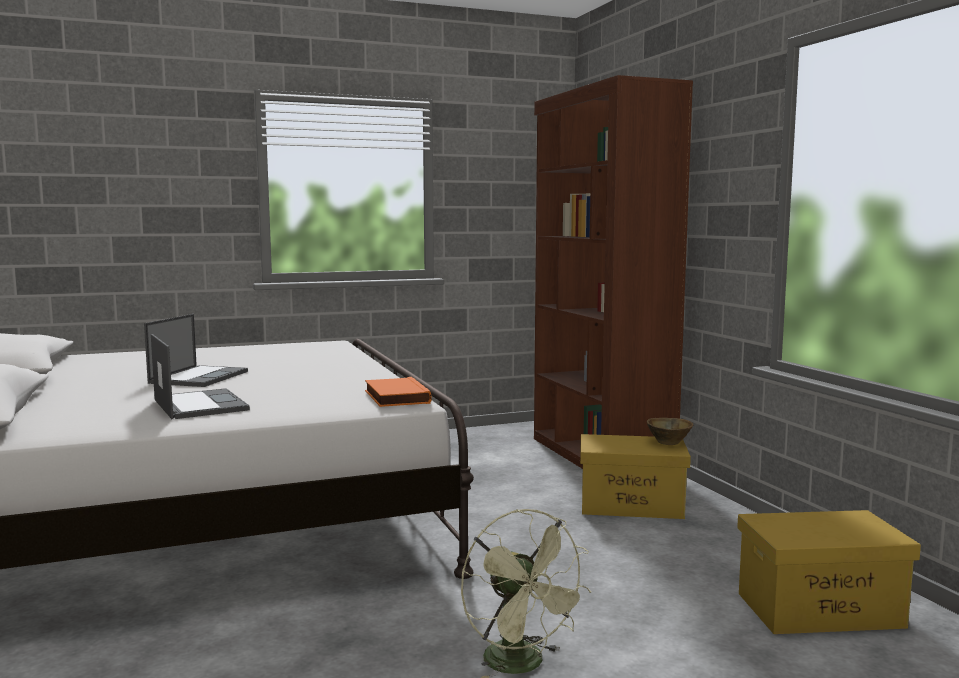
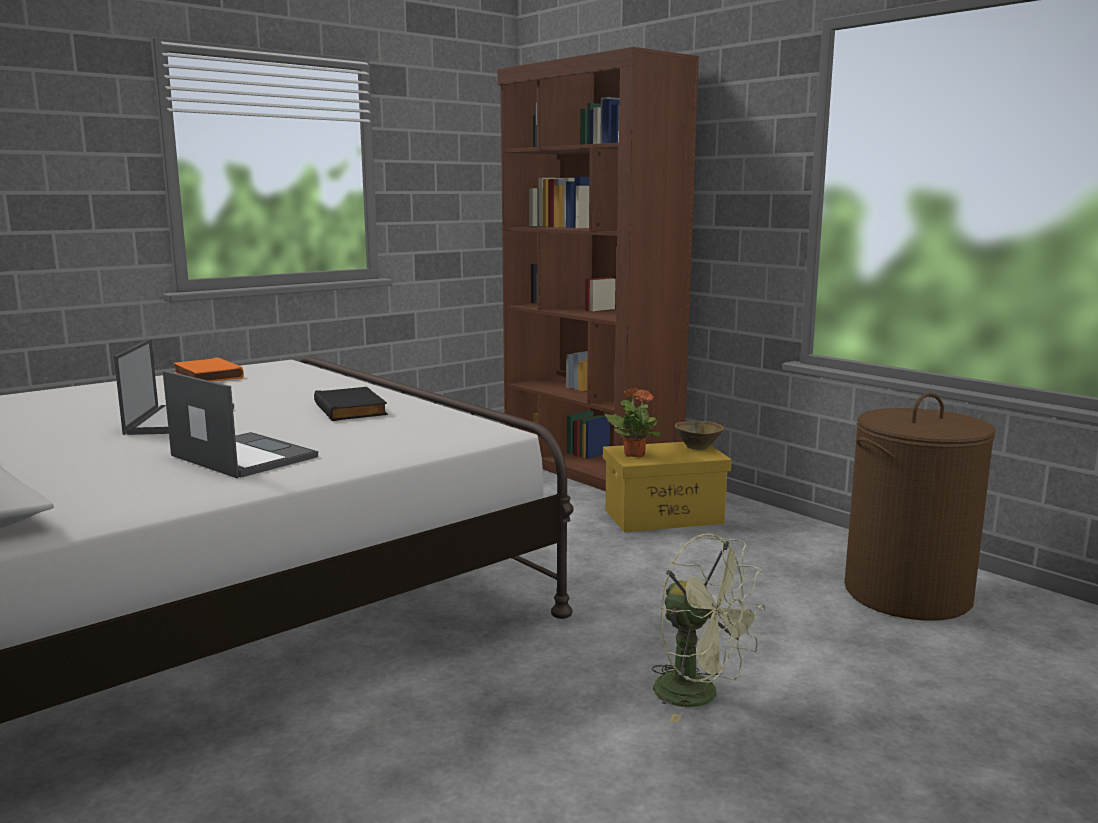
camera: 20 degrees left, 5 degrees up
(329, 378) = (352, 409): none -> black book
(394, 397) = (466, 425): orange book -> orange book (206, 376)
(601, 443) = (634, 454): none -> potted plant
(818, 610) = (907, 594): yellow storage box -> brown laundry basket

